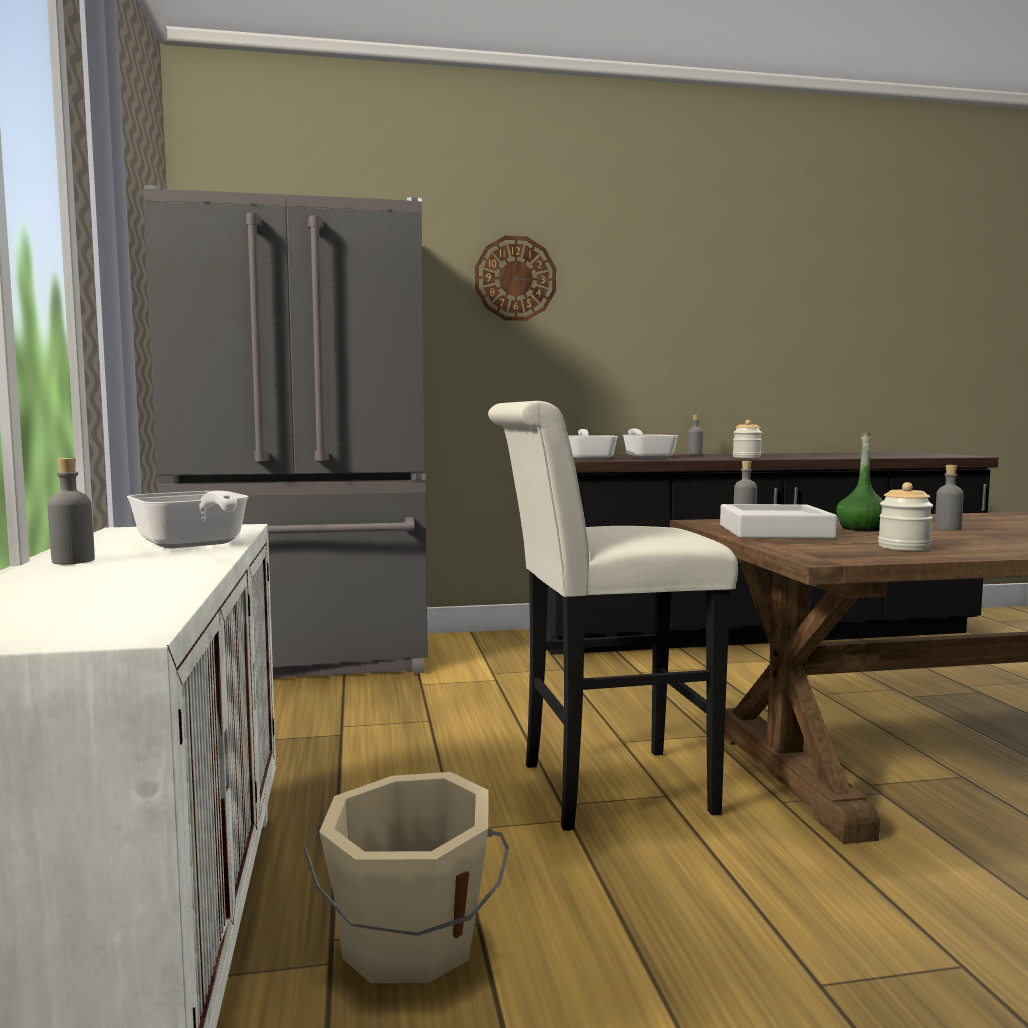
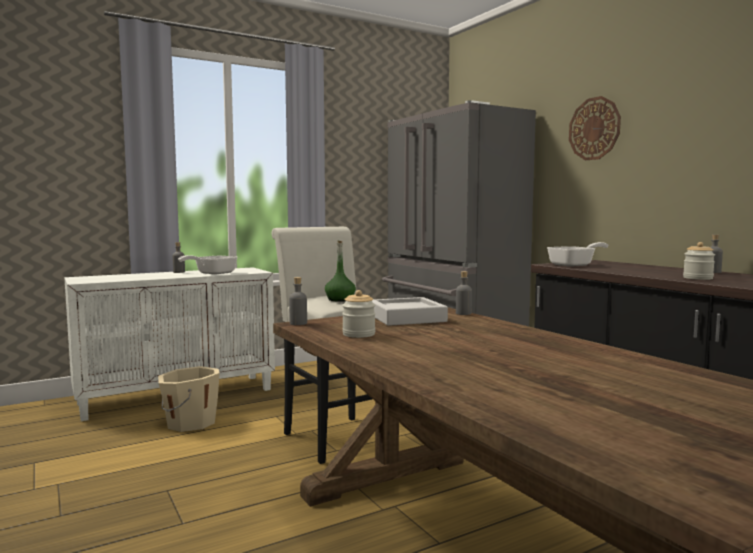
camera: 70 degrees right, 0 degrees up
(647, 457) = (628, 269): frying pan -> none
(861, 528) = (450, 329): green bottle -> green bottle (340, 299)
(947, 528) = (484, 344): grey bottle -> grey bottle (298, 323)

